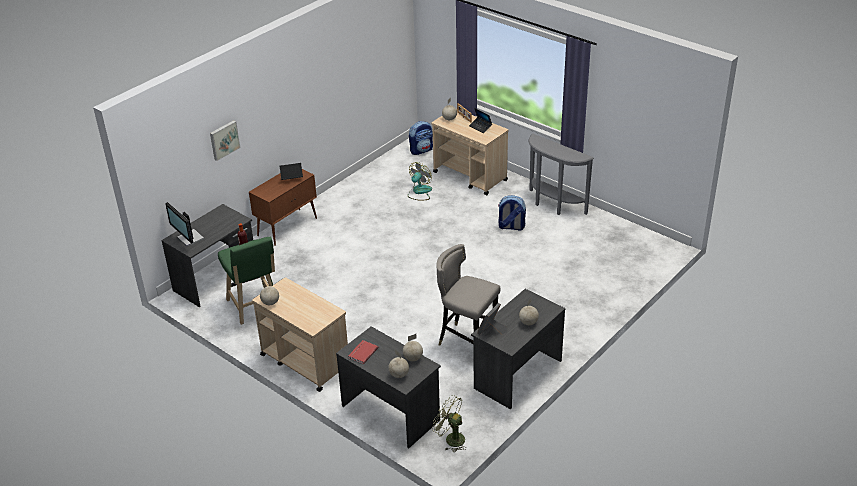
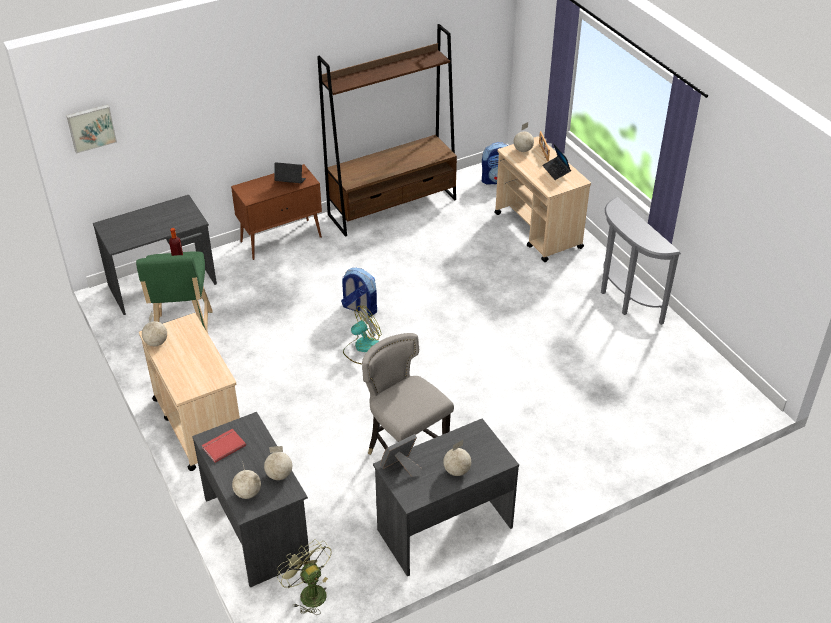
camera: 20 degrees right, 5 degrees up
(189, 238) = (123, 230): monitor -> none
(224, 139) = (197, 115): picture -> picture (91, 127)
(357, 185) = (393, 207): none -> brown bookcase
(419, 192) = (463, 235): fan -> fan (362, 348)
(511, 227) = (551, 314): backpack -> backpack (359, 309)

